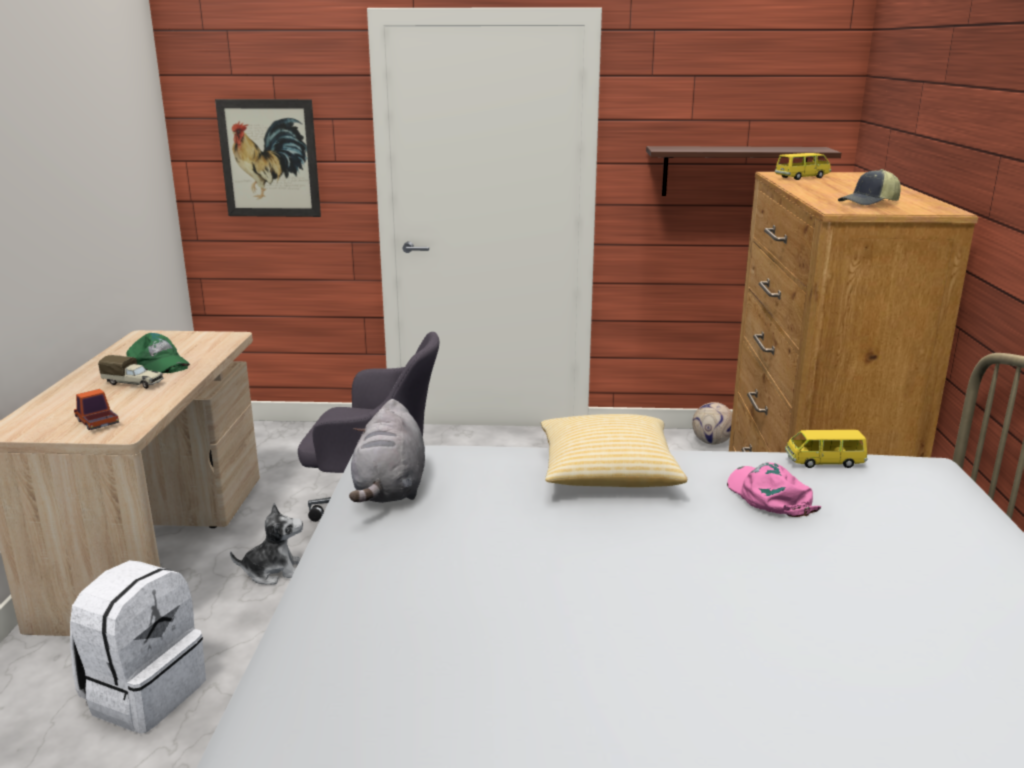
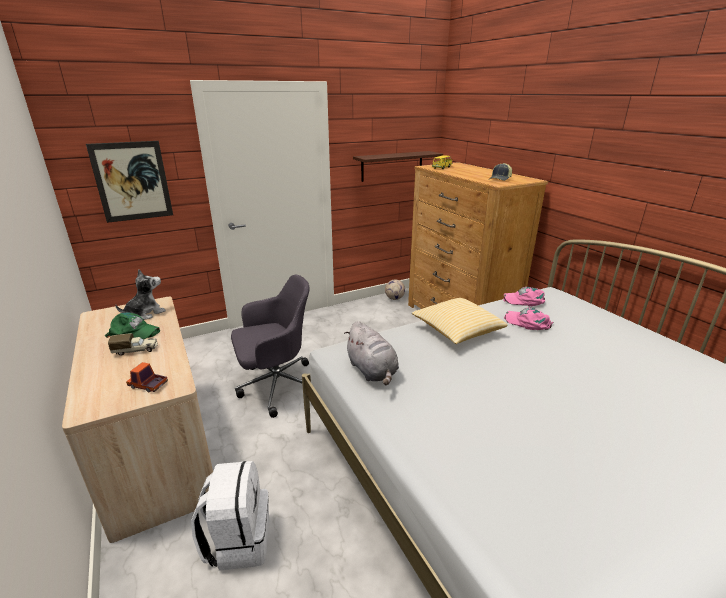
camera: 30 degrees left, 5 degrees up
(273, 572) = (245, 435): plush toy -> plush toy (145, 313)
(824, 462) = (524, 300): yellow toy car -> pink cap

